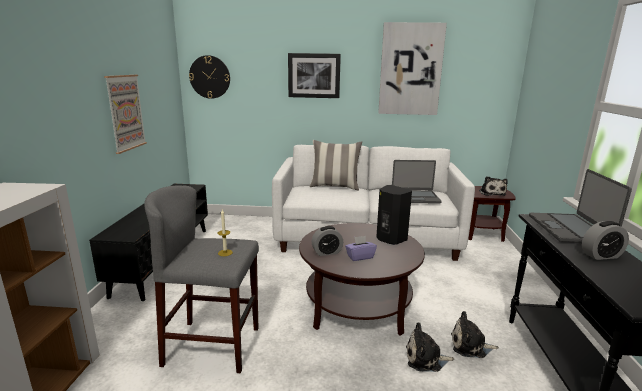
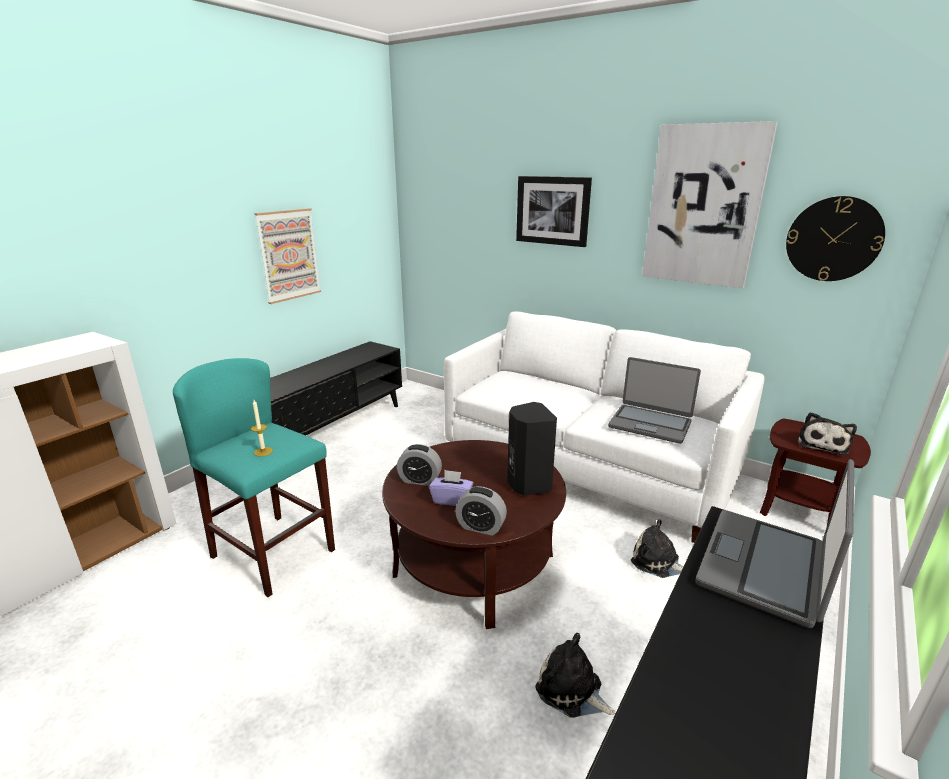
camera: 30 degrees right, 5 degrees up
(210, 77) = (427, 207): wall clock -> wall clock (833, 239)
(212, 346) = (273, 553): grey stool -> turquoise stool
(335, 186) = (550, 381): pillow -> none
(426, 359) = (486, 678): plush toy -> plush toy (657, 562)
(601, 255) = (736, 643): alarm clock -> alarm clock (480, 527)

